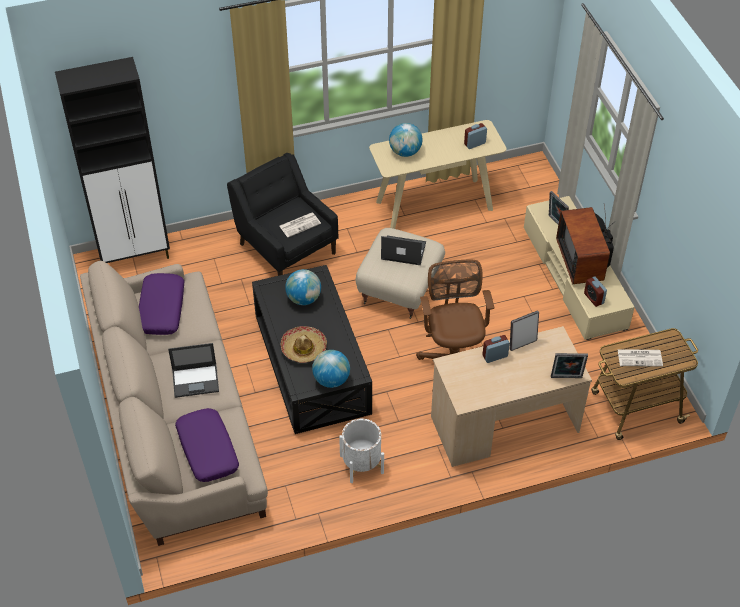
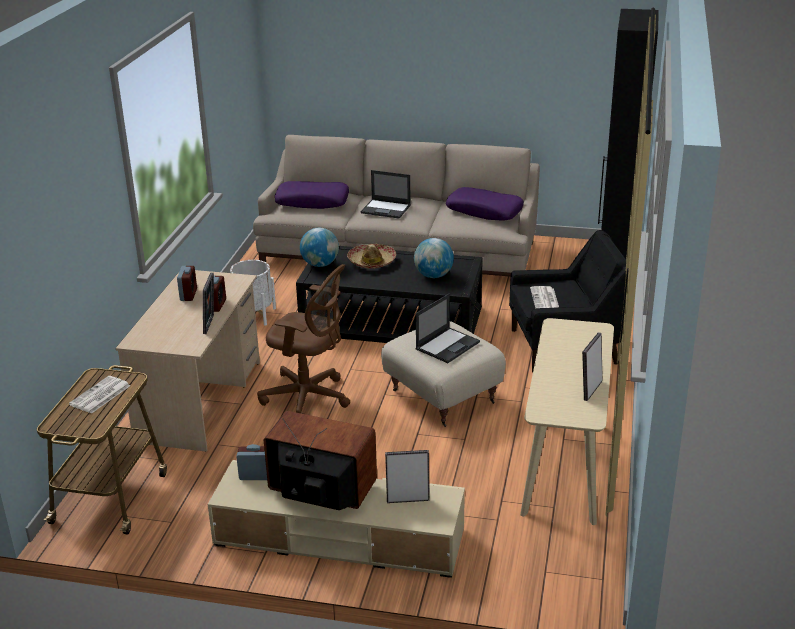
camera: 120 degrees right, 20 degrees down
(196, 380) = (386, 209): laptop -> laptop turned 90 degrees counterclockwise
(405, 152) = (580, 343): globe -> none
(474, 143) = (558, 399): alarm clock -> alarm clock (188, 295)
(566, 378) = (137, 334): picture frame -> picture frame (590, 389)

